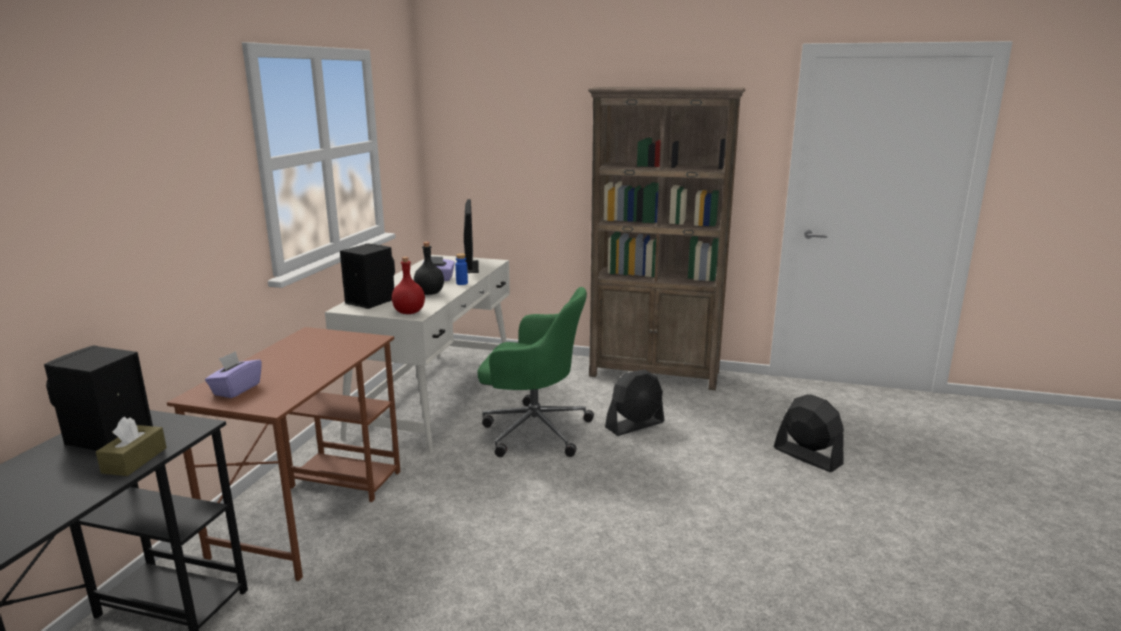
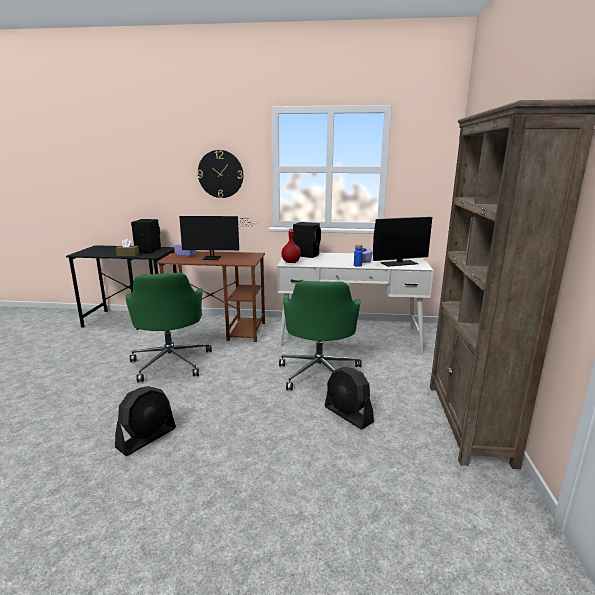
camera: 80 degrees right, 0 degrees up
(182, 192) = (220, 174): none -> wall clock
(306, 363) = (214, 258): none -> monitor
(429, 293) = (330, 262): black bottle -> none
(430, 565) = (171, 362): none -> green office chair
(807, 456) = (328, 535): black fan -> black fan (147, 438)

